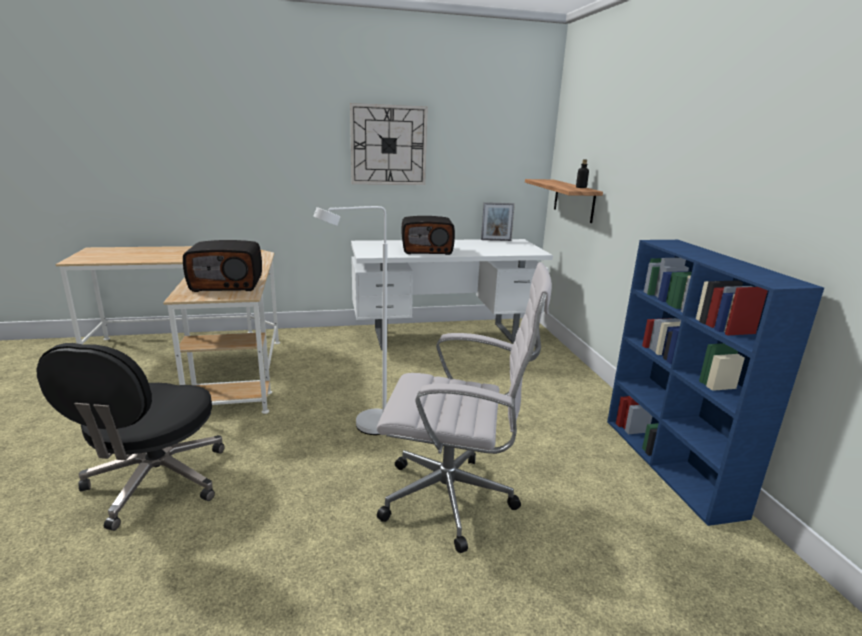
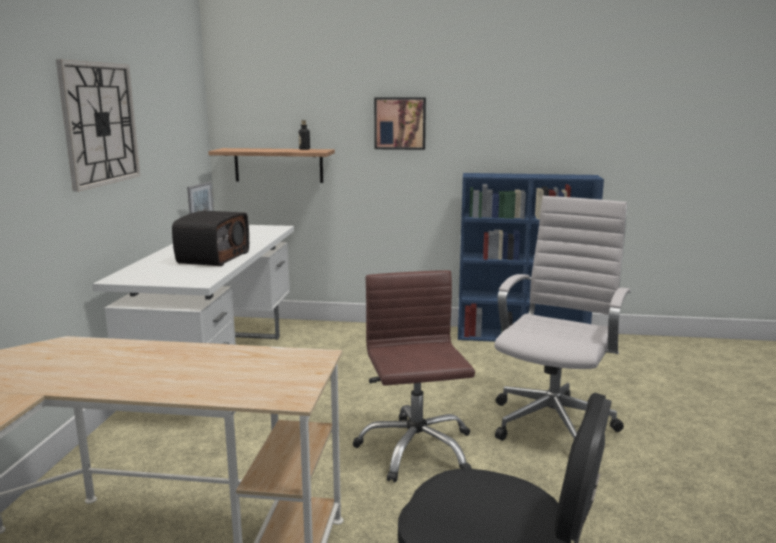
camera: 70 degrees left, 5 degrees down
(227, 284) = (247, 368): radio -> none
(365, 427) = (415, 449): white floor lamp -> brown office chair
(646, 170) = (400, 123): none -> picture

